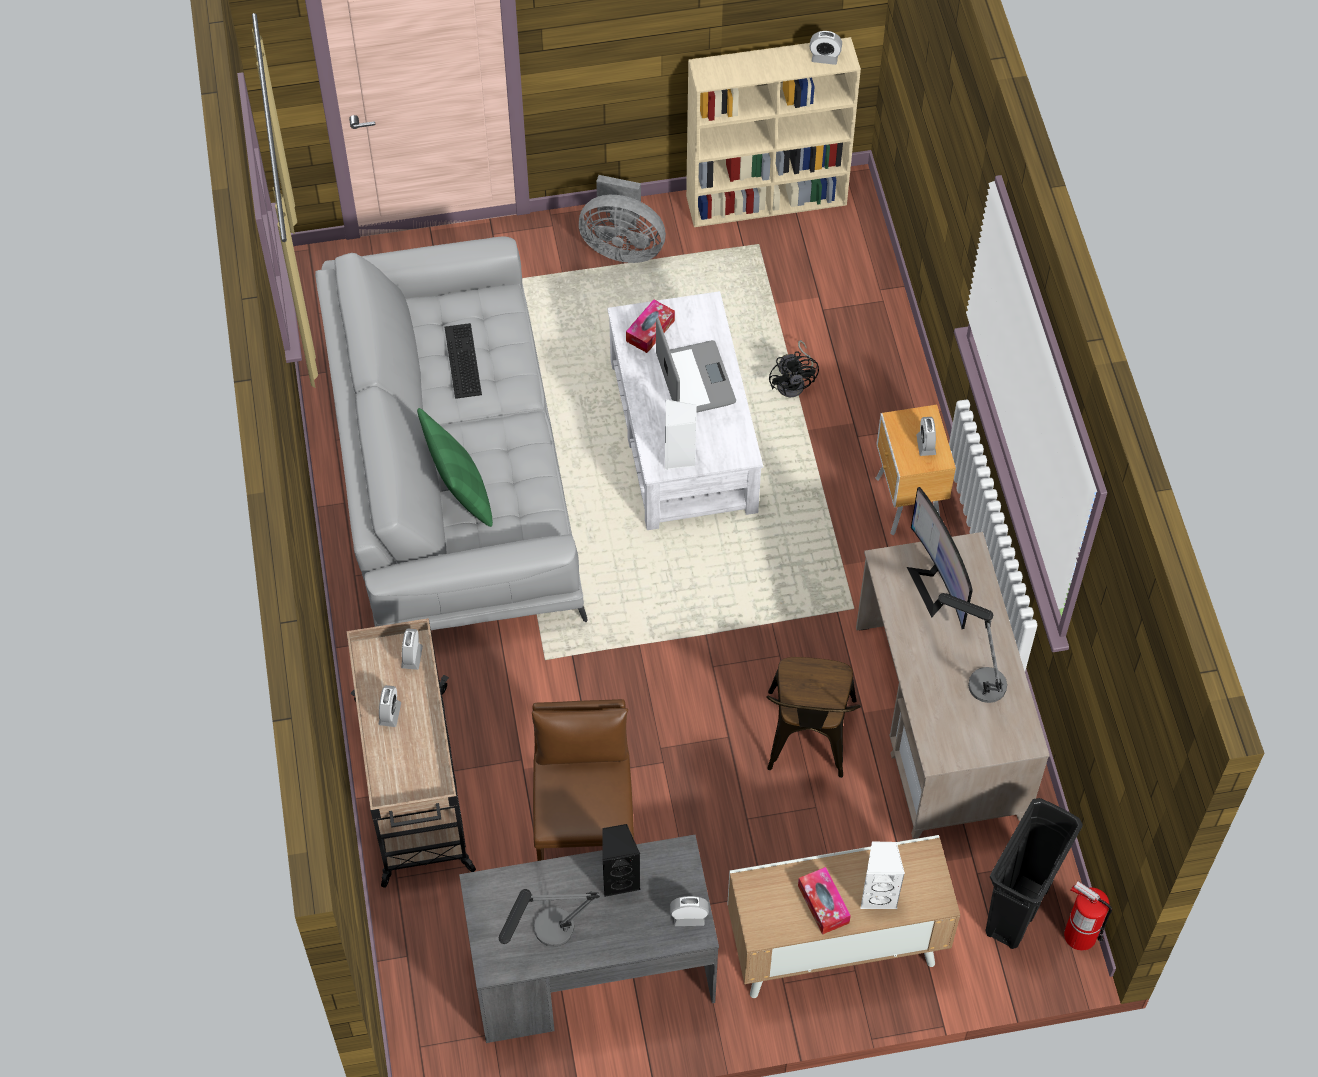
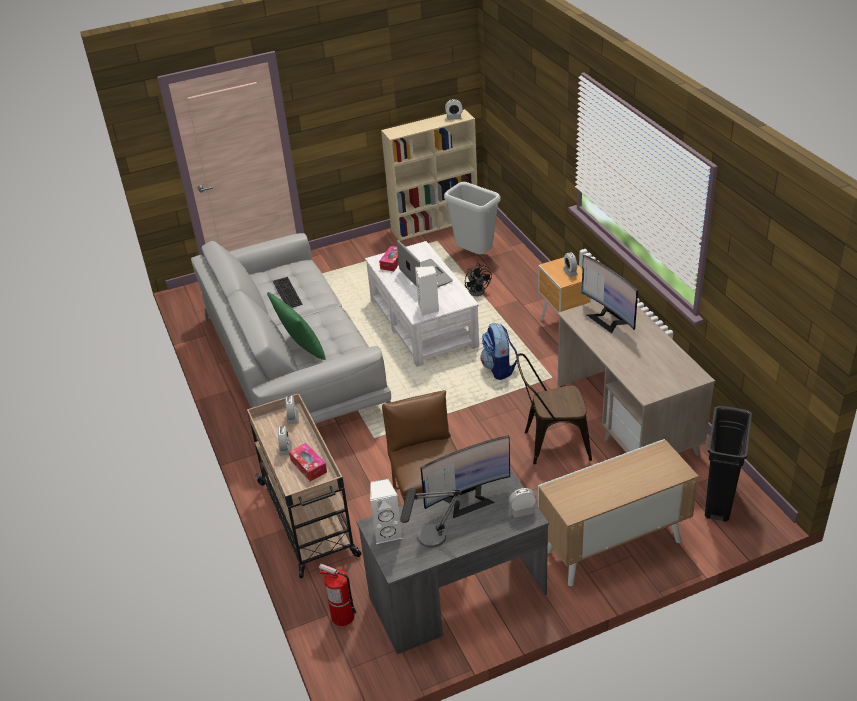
camera: 10 degrees left, 20 degrees down
(619, 878) = (467, 500): black speaker -> monitor
(622, 247) = (362, 255): grey fan -> none
(776, 567) = (499, 368): none -> backpack
(807, 742) = (551, 445): brown chair -> brown chair turned 90 degrees clockwise
(814, 296) = (475, 255): none -> grey trash can
(823, 904) = (607, 489): tissue box -> tissue box (308, 466)
(878, 894) = (640, 476): white speaker -> white speaker (387, 532)
(977, 679) = (652, 355): table lamp -> none
(1079, 935) = (764, 505): fire extinguisher -> fire extinguisher (342, 616)

